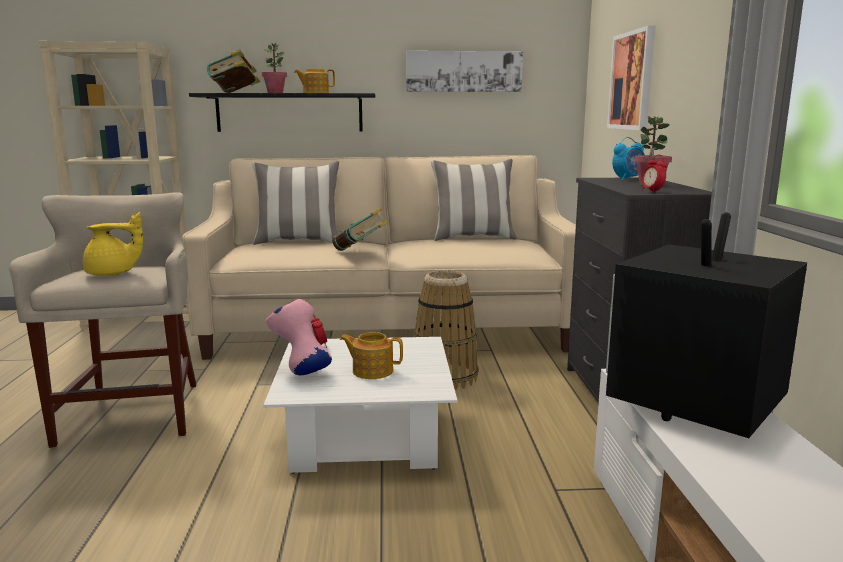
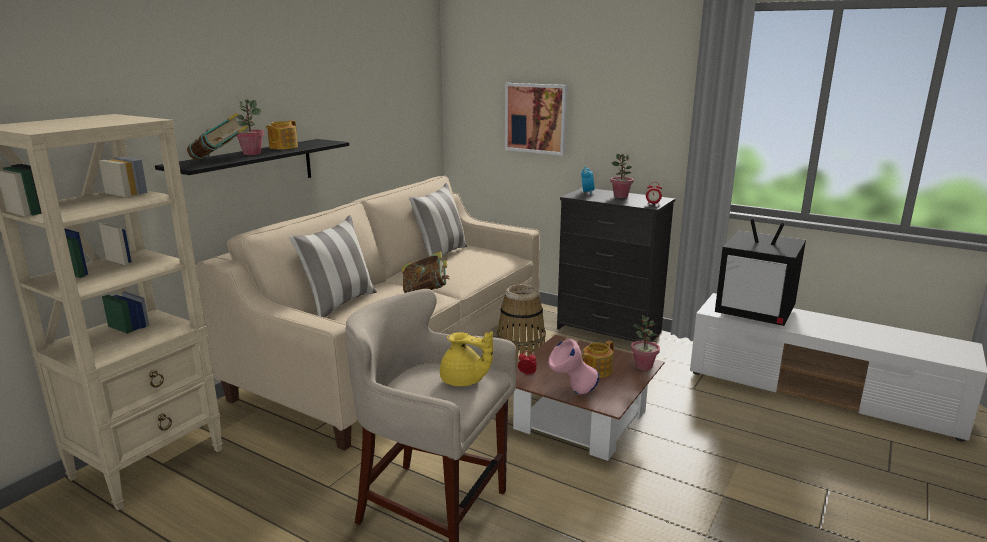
camera: 55 degrees left, 5 degrees up
(113, 274) = (464, 381): yellow teapot -> yellow teapot turned 90 degrees clockwise
(365, 436) = (580, 420): white coffee table -> brown coffee table
(421, 391) = (643, 366): none -> potted plant
(463, 71) = (375, 108): picture -> none
(694, 405) = (756, 313): television -> television turned 45 degrees counterclockwise

